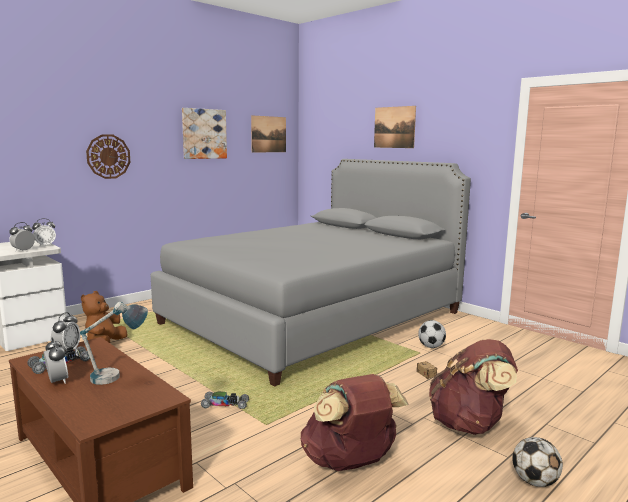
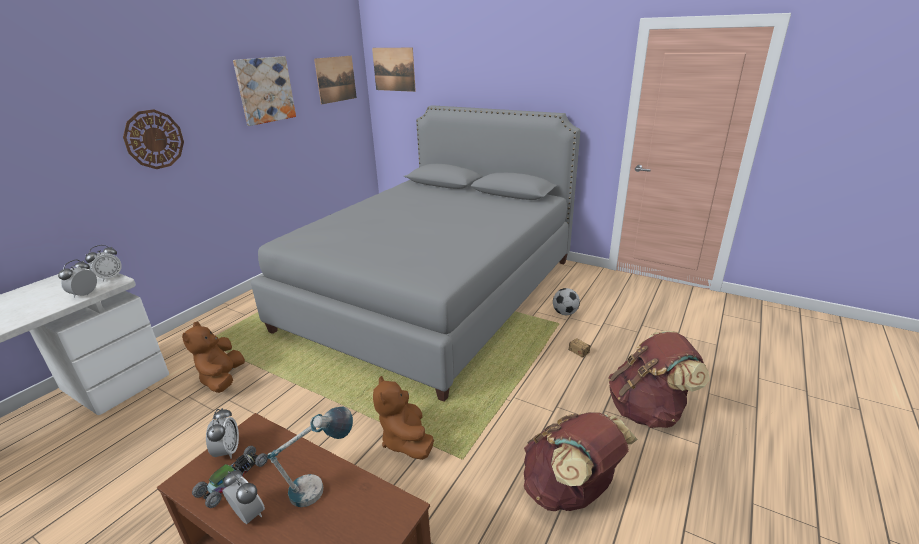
camera: 15 degrees left, 15 degrees up
(225, 404) = (406, 440): toy car -> brown plush toy
(394, 127) = (488, 69): picture -> picture (394, 69)
(534, 481) = (735, 469): football -> none

